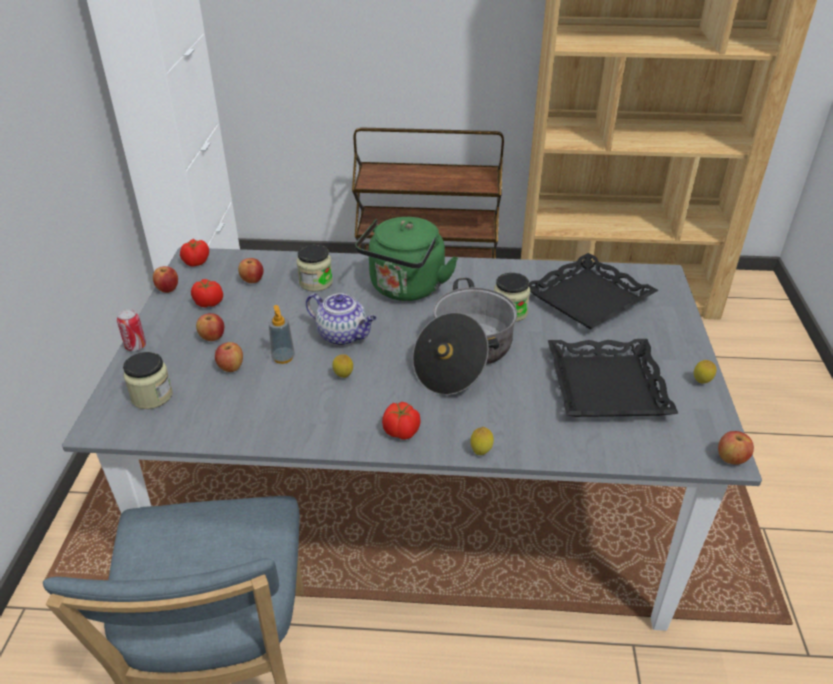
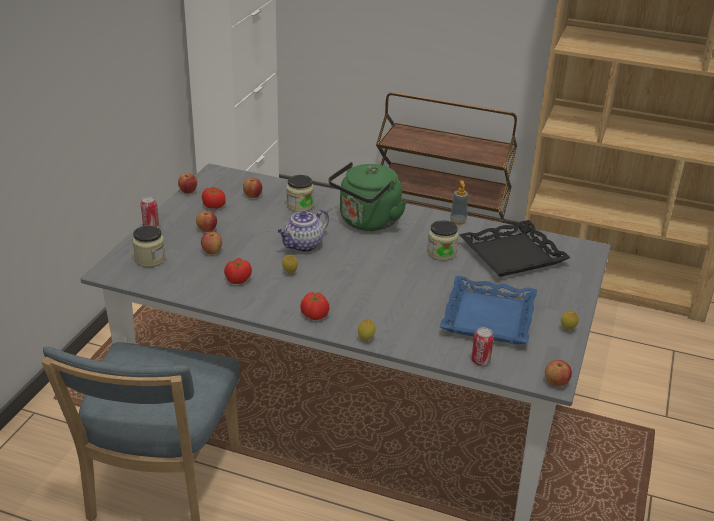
camera: 15 degrees right, 5 degrees down
(196, 262) = (216, 176): tomato -> tomato (238, 280)
(283, 357) = (252, 252): soap dispenser -> soap dispenser (458, 221)
(343, 335) = (303, 246): teapot -> teapot turned 90 degrees clockwise
(464, 356) = (388, 276): cooking pot -> none
(605, 386) = (487, 317): black tray -> blue tray
(630, 450) = (480, 361): none -> can

